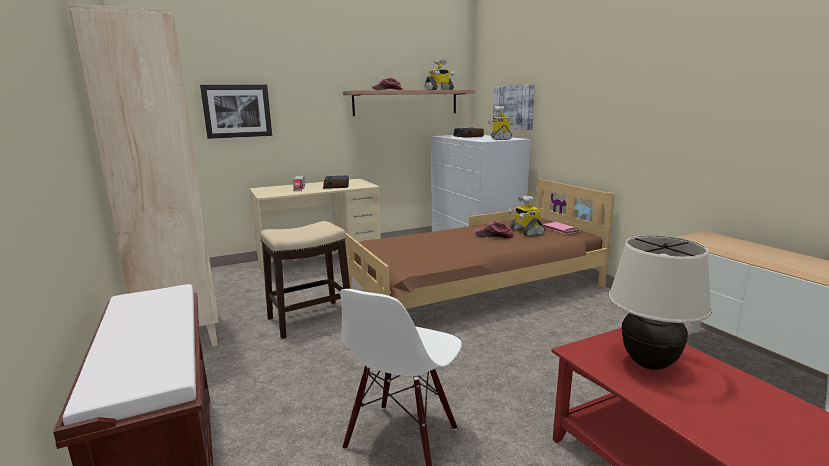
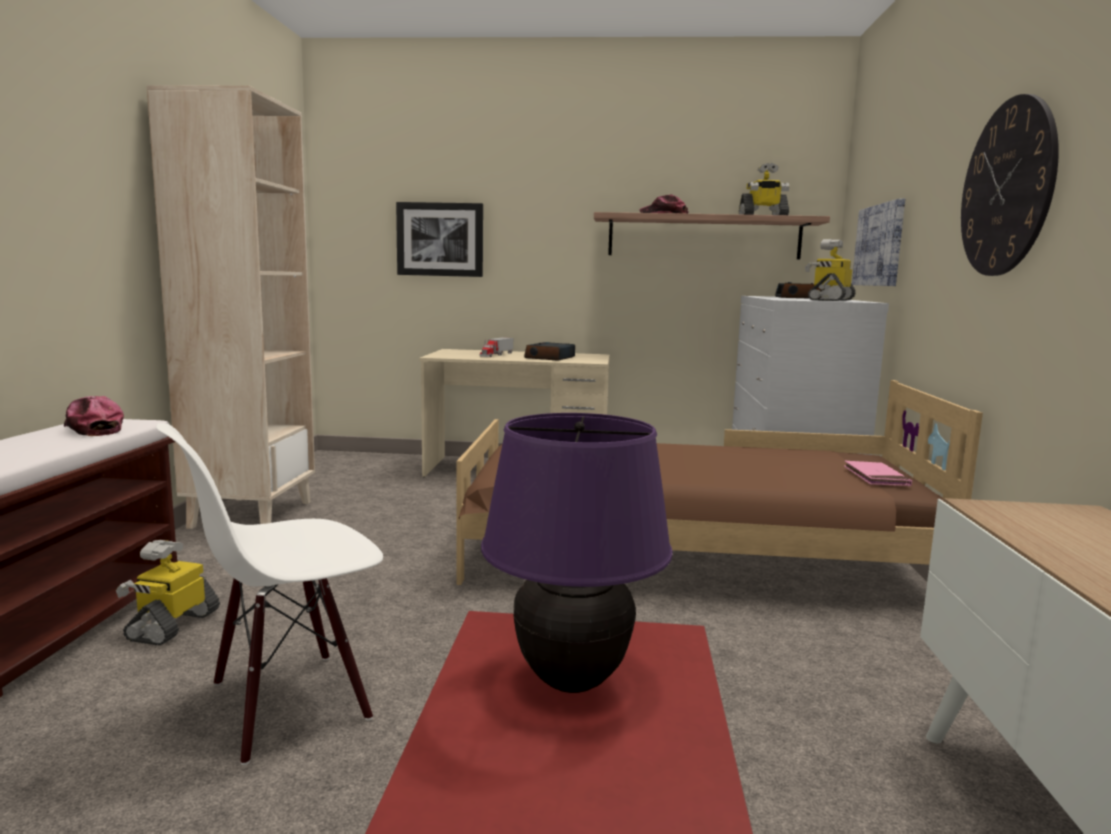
camera: 30 degrees right, 5 degrees down
(309, 319) = (401, 533): stool -> none
(494, 236) = (727, 463): cap -> cap (92, 428)
(526, 231) = (799, 468): toy robot -> toy robot (172, 625)
(618, 87) = (1007, 188): none -> wall clock
(649, 364) = (571, 681): beige table lamp -> purple table lamp

